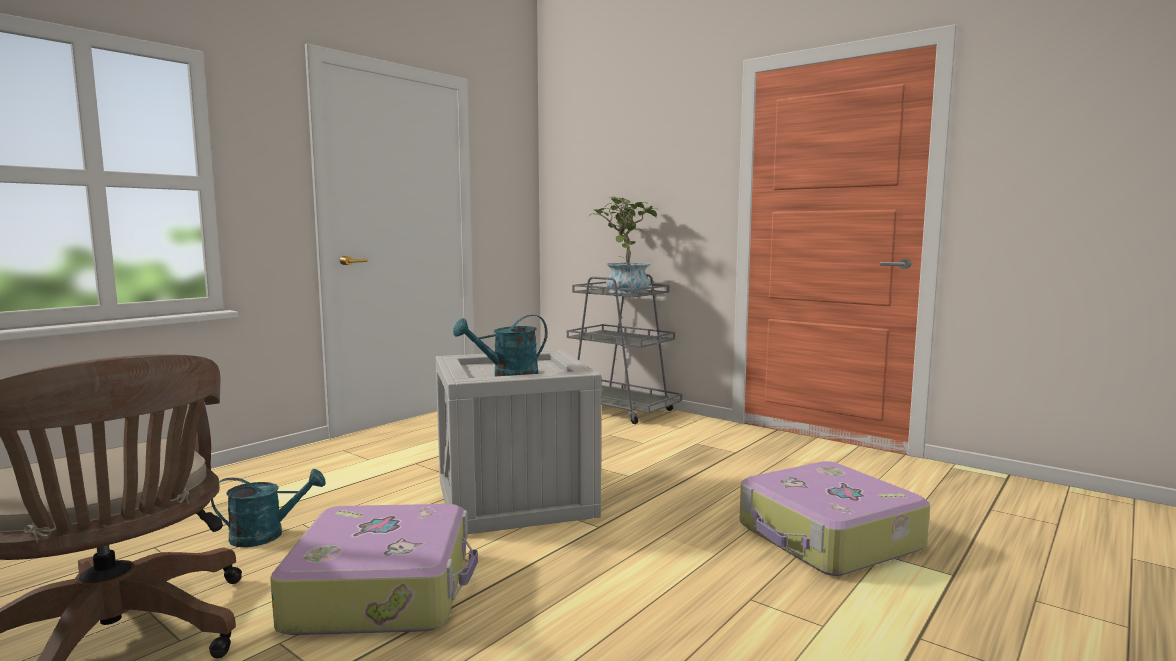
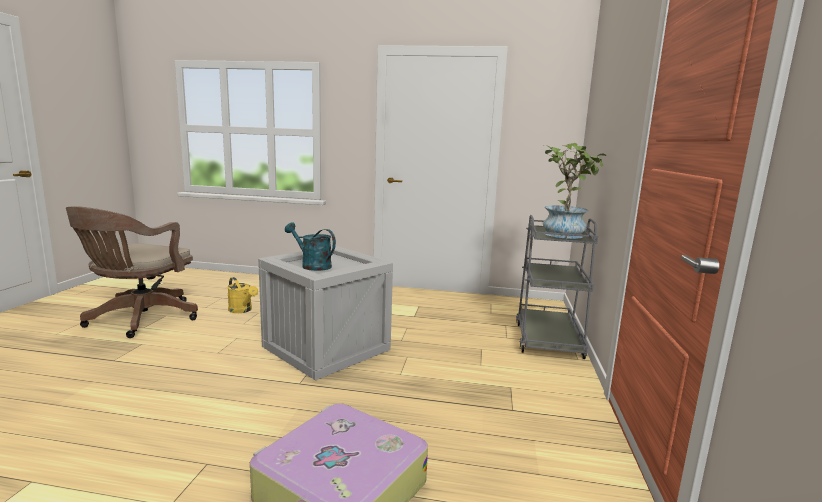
camera: 60 degrees right, 5 degrees up
(267, 535) = (242, 310): turquoise watering can -> yellow watering can
(383, 590) = (193, 349): suitcase -> none

